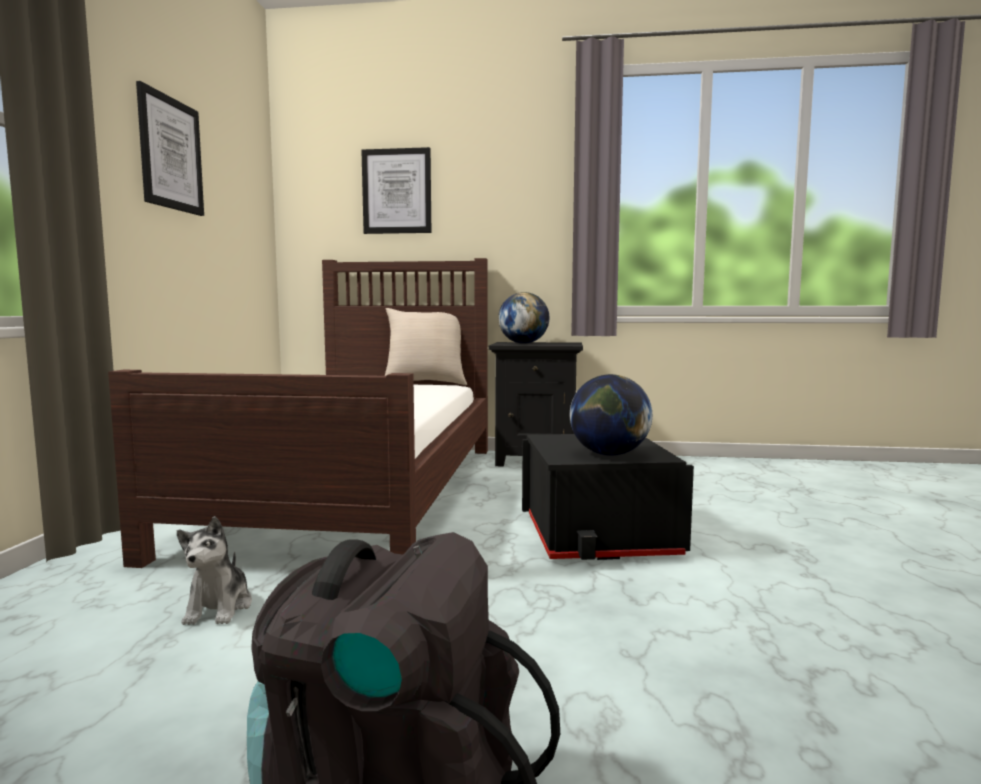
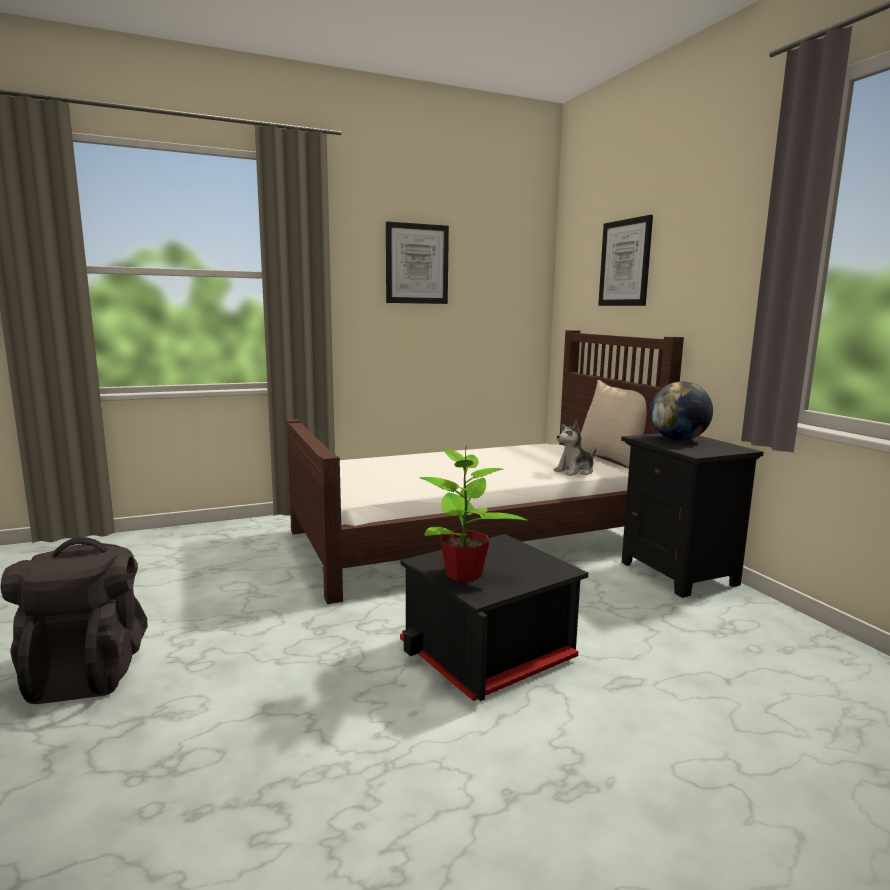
camera: 60 degrees right, 5 degrees up
(219, 608) = (258, 568): plush toy -> plush toy (575, 471)
(609, 454) = (464, 574): globe -> potted plant

